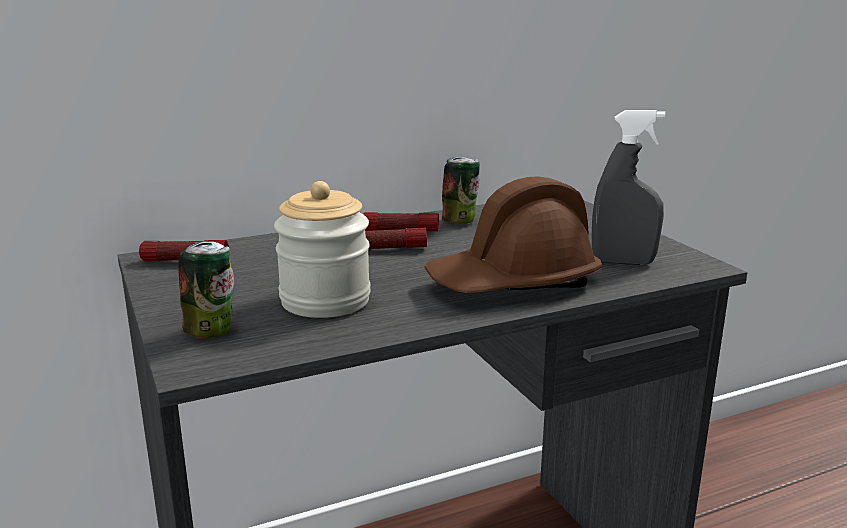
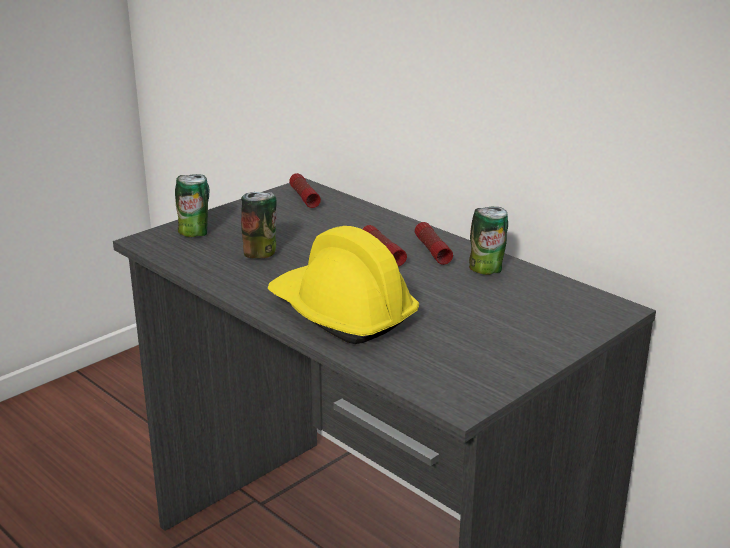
camera: 70 degrees right, 5 degrees up
(325, 300) = (260, 253): jar -> can
(513, 283) = (341, 313): brown hard hat -> yellow hard hat
(623, 262) = (434, 358): grey spray bottle -> none

